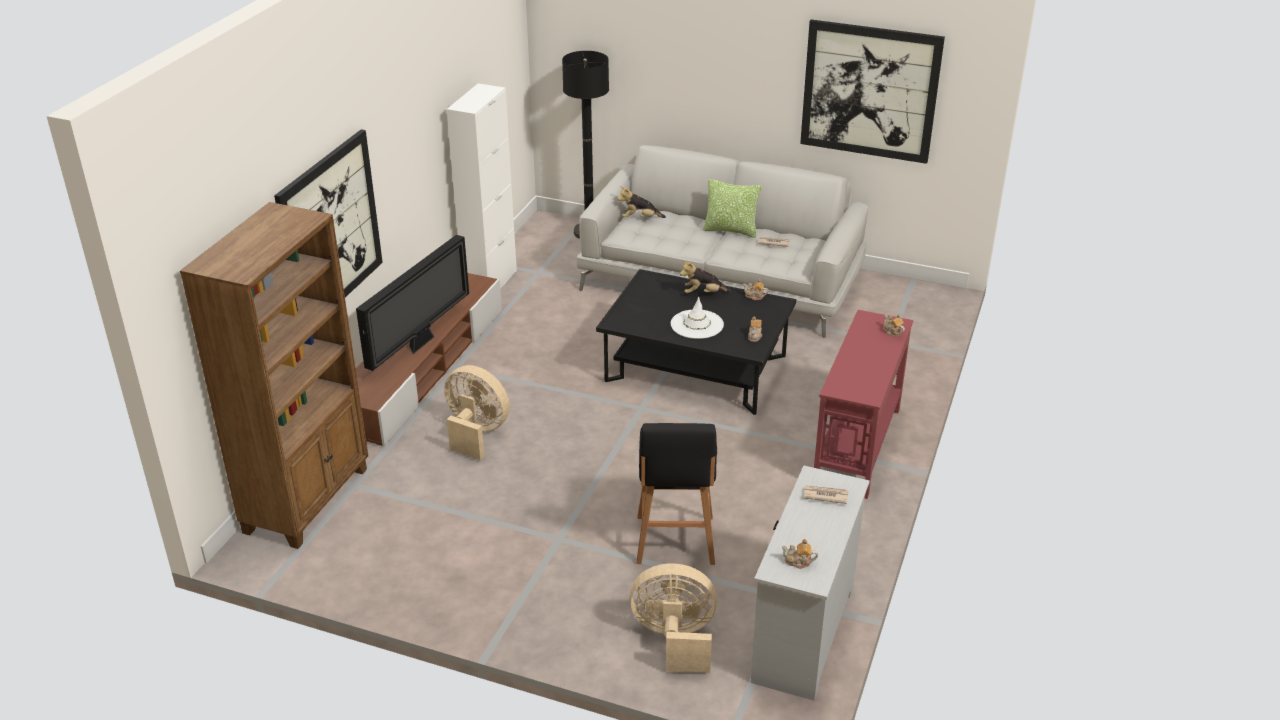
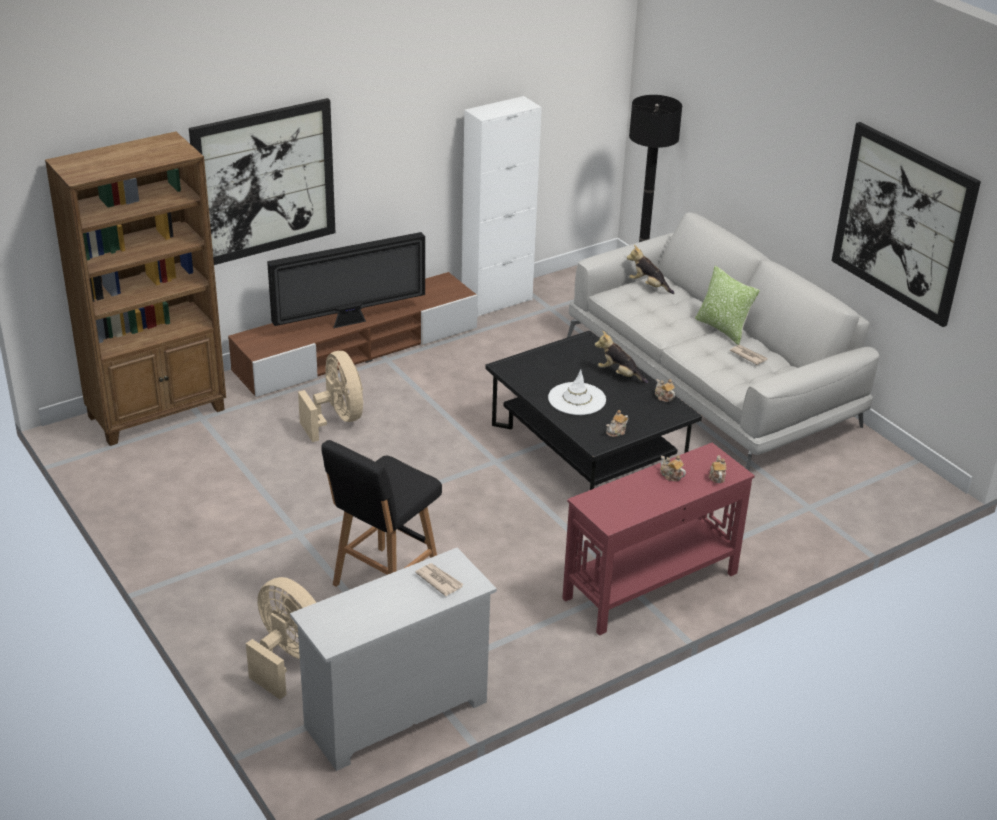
camera: 35 degrees right, 0 degrees up
(798, 562) = (341, 620): teapot -> teapot (671, 475)

